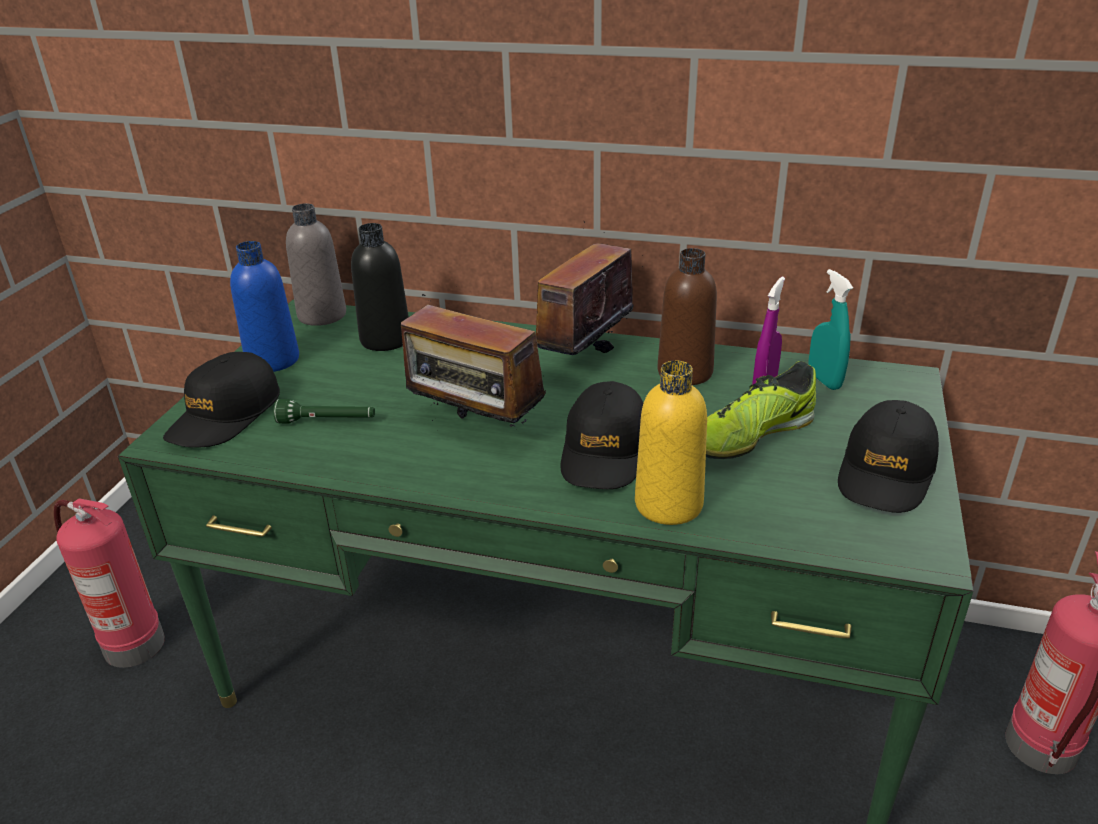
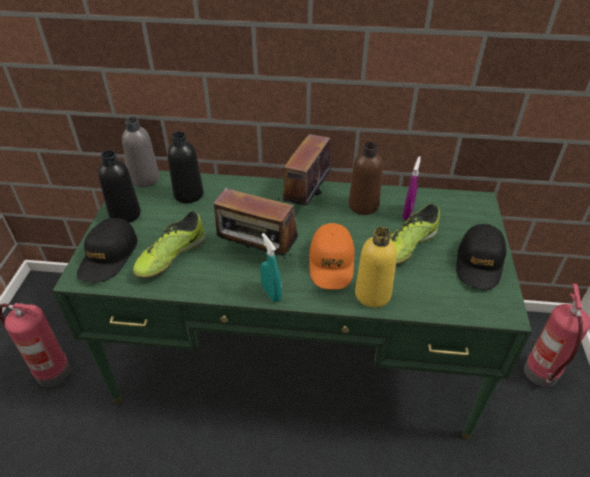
camera: 10 degrees left, 10 degrees up
(273, 360) = (125, 214): blue bottle -> black bottle
(327, 422) = (171, 256): green flashlight -> shoe
(604, 451) = (331, 263): black cap -> orange cap
(824, 380) = (438, 205): turquoise spray bottle -> turquoise spray bottle (271, 293)

